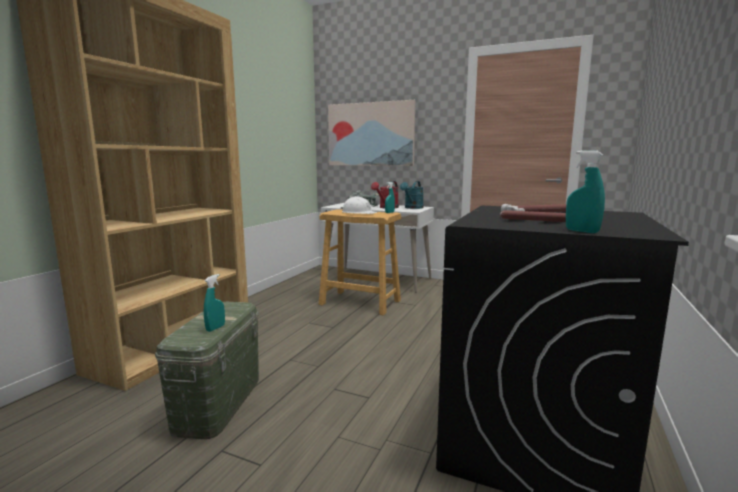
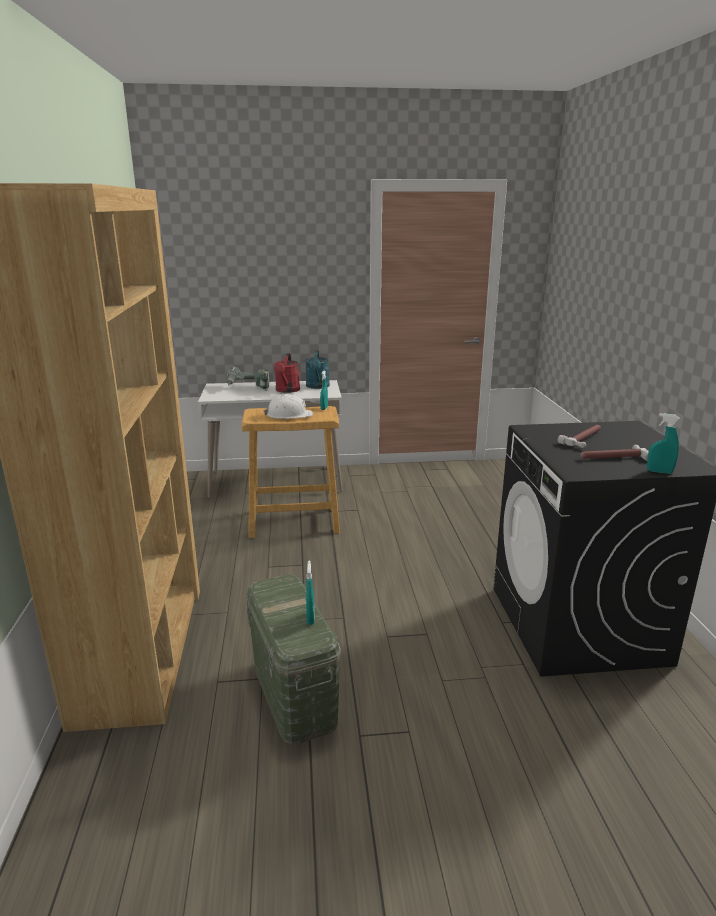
camera: 30 degrees left, 10 degrees up
(371, 134) = (240, 287): picture -> none

